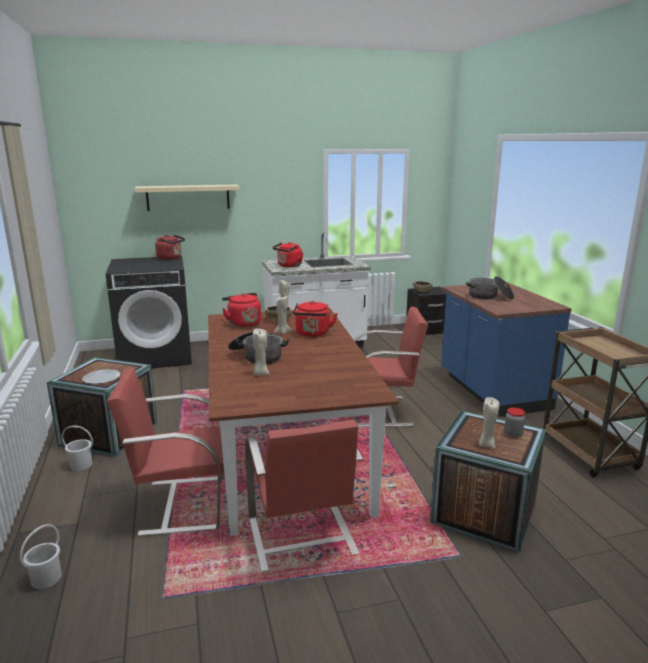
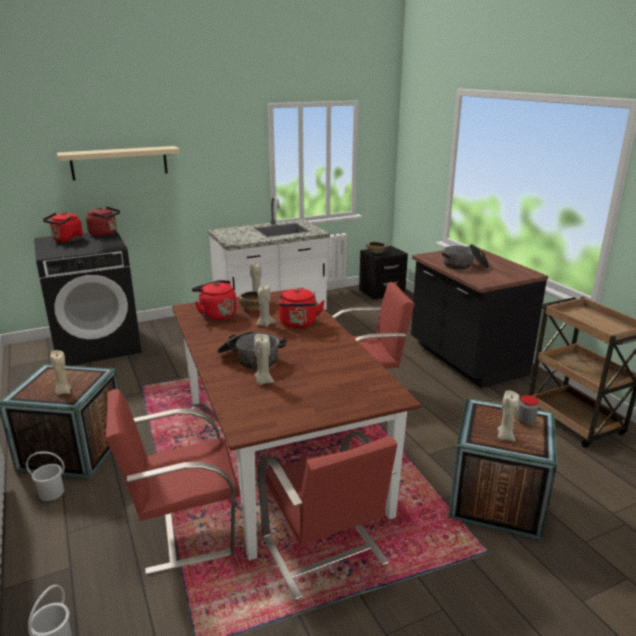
camera: 10 degrees left, 5 degrees up
(102, 378) = (63, 392): plate -> beige candle
(289, 266) = (241, 237): red kettle -> red kettle (67, 240)
(492, 391) = (465, 359): blue counter -> black counter

